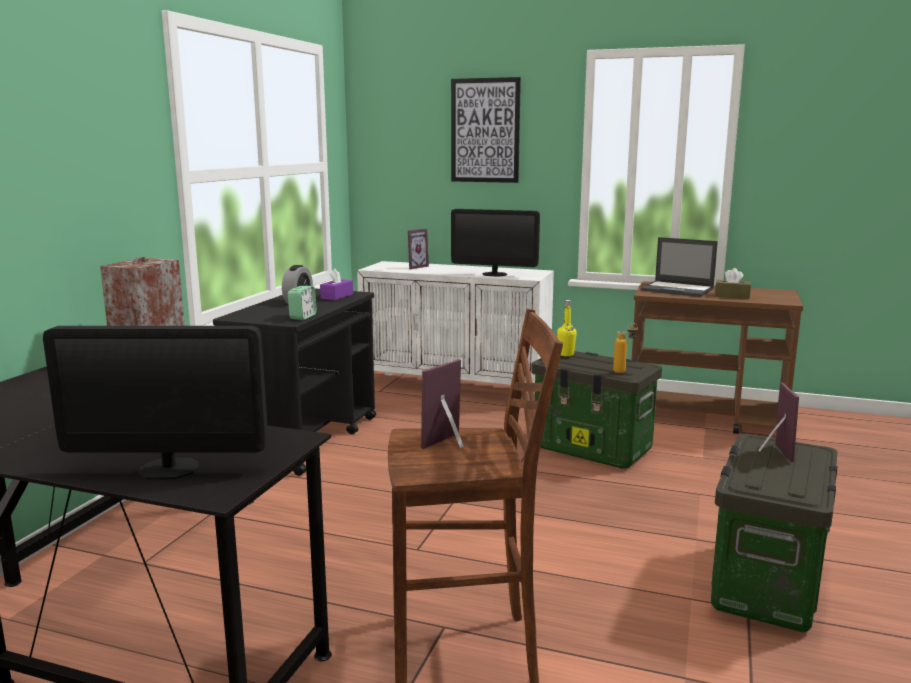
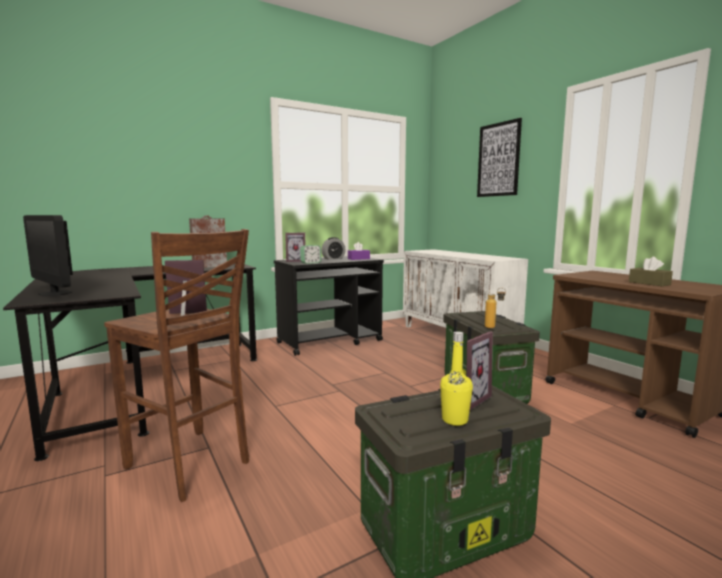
camera: 40 degrees right, 5 degrees down
(414, 267) = (440, 252): picture frame -> picture frame (296, 261)
(494, 274) = (476, 257): monitor -> none
(566, 354) = (477, 312): yellow bottle -> yellow bottle (454, 420)
(678, 290) = (606, 276): laptop -> none

